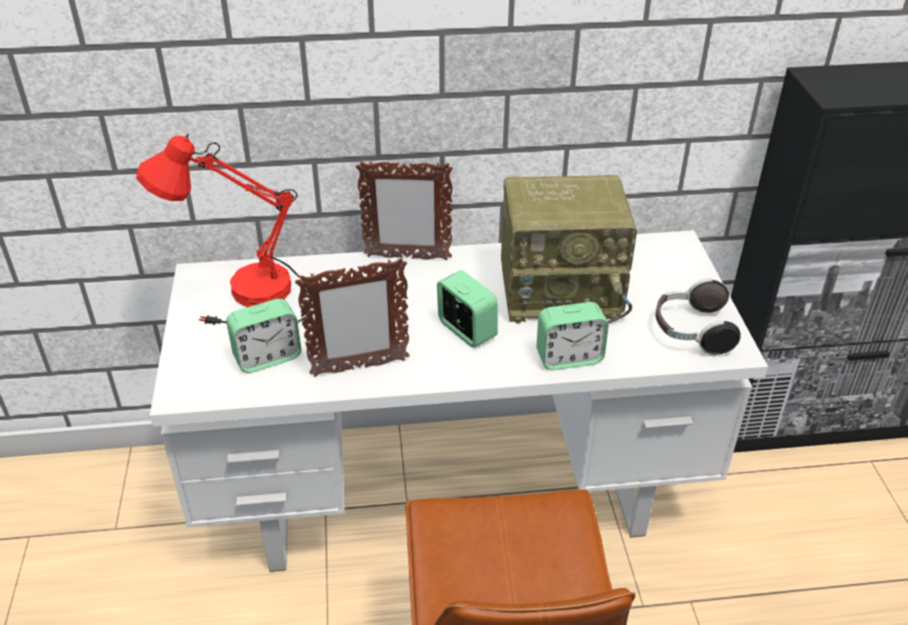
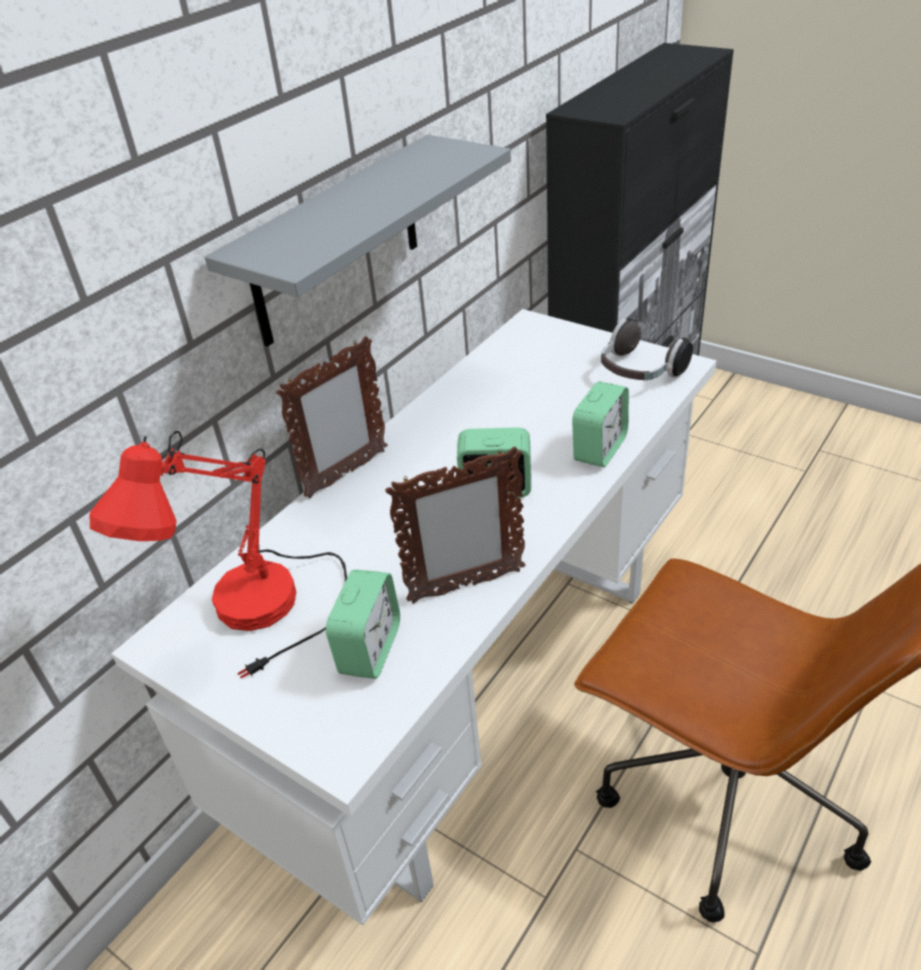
camera: 45 degrees left, 0 degrees up
(359, 367) = (465, 586): picture frame -> picture frame turned 45 degrees clockwise
(467, 84) = (337, 242): none -> grey shelf
(562, 291) = (511, 409): radio -> none

